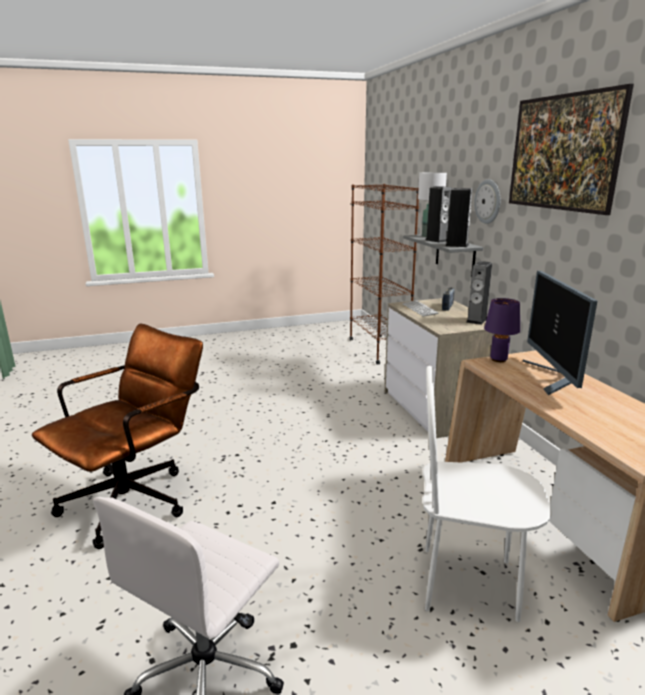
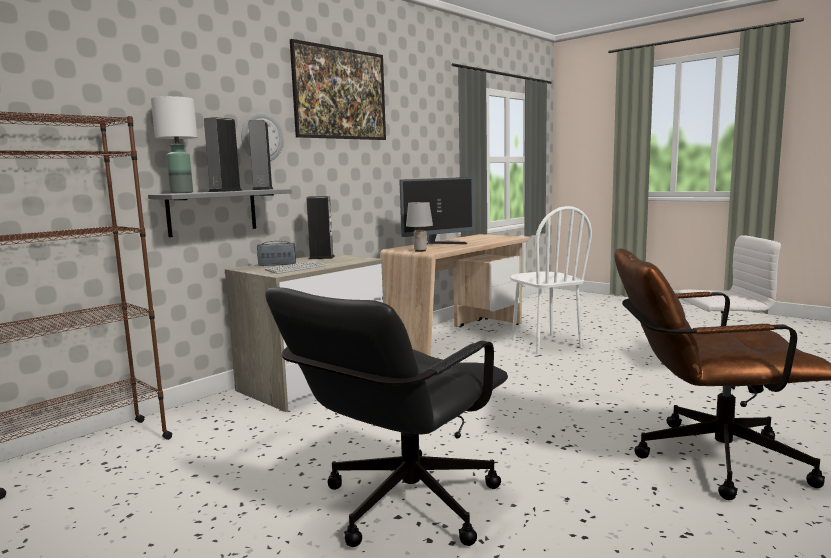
camera: 120 degrees left, 10 degrees down
(239, 396) = (400, 509): none -> black office chair
(498, 359) = (420, 251): purple table lamp -> grey table lamp

